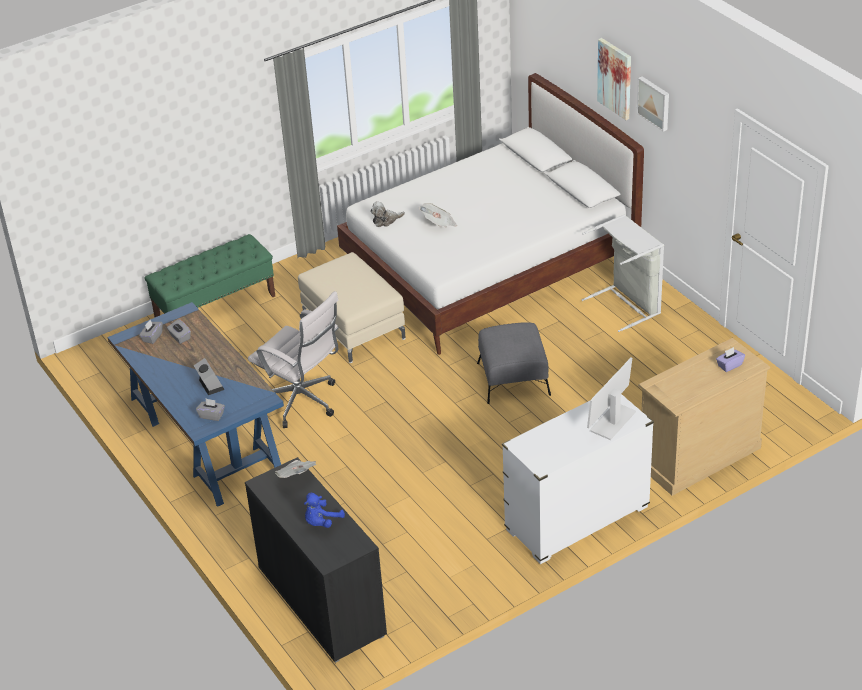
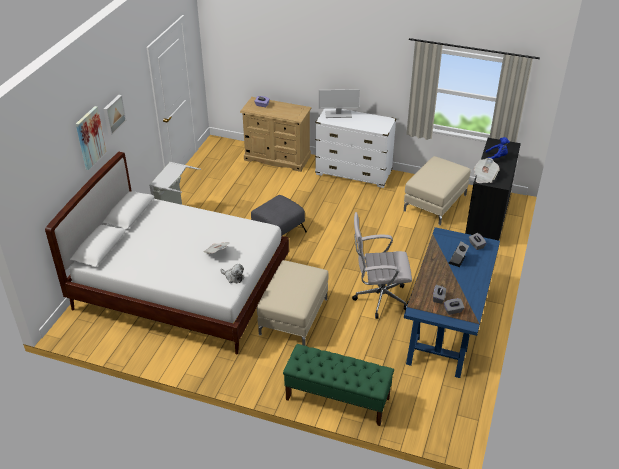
camera: 130 degrees left, 0 degrees up
(303, 403) = (378, 298): white office chair -> white office chair turned 90 degrees counterclockwise
(413, 566) = (435, 203): none -> beige ottoman

